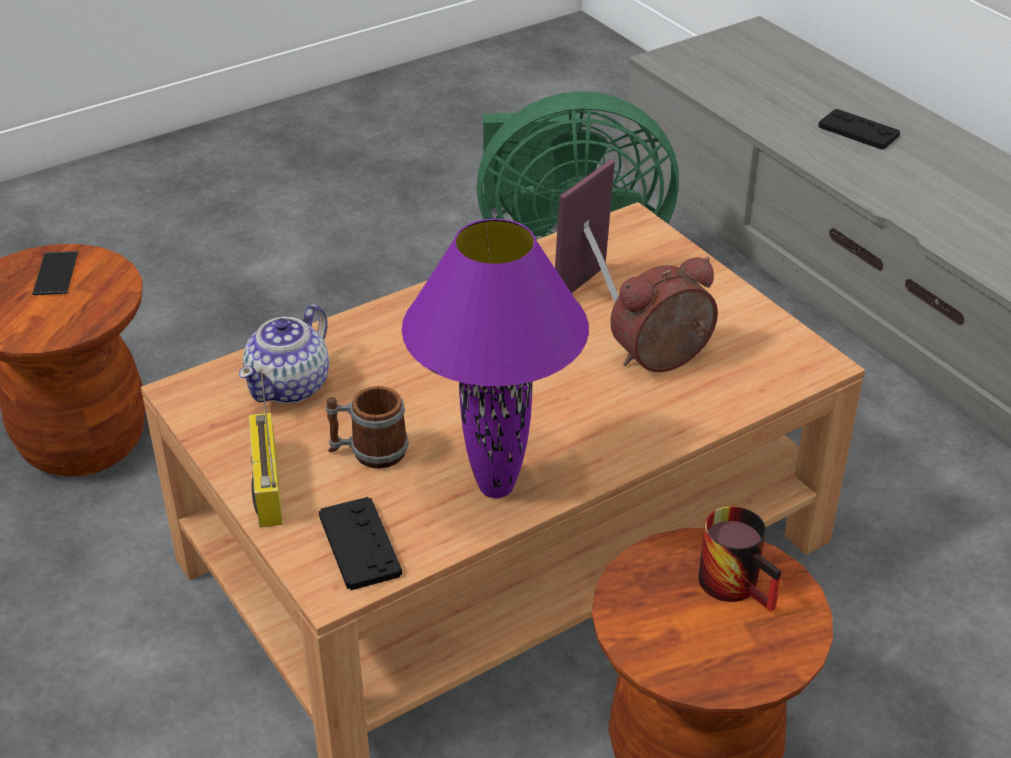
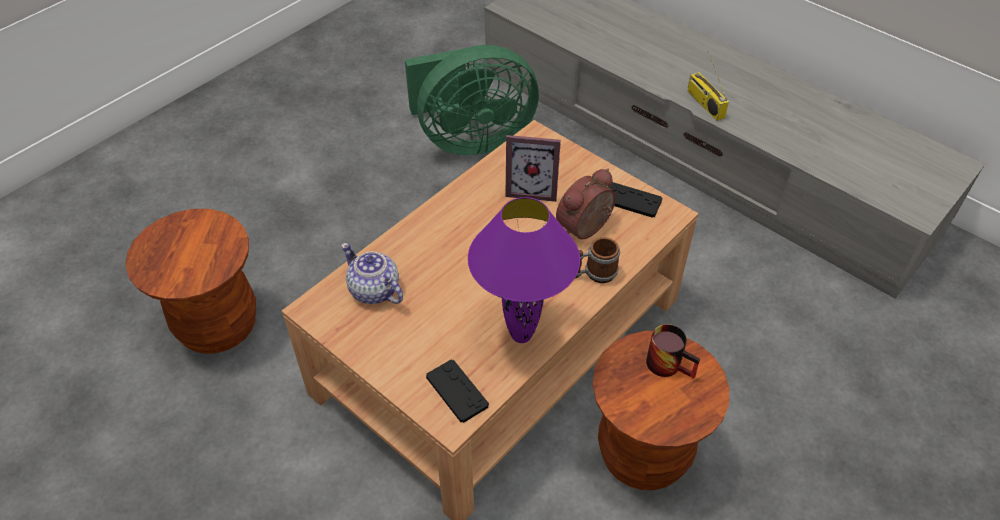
camera: 15 degrees left, 10 degrees up
(56, 274) = (186, 234): phone -> none
(265, 484) = (386, 362): radio -> radio (704, 103)
(290, 385) = (374, 291): teapot -> teapot turned 120 degrees clockwise
(368, 452) = (438, 327): mug -> mug (595, 274)
(597, 292) = (532, 189): picture frame -> picture frame turned 105 degrees counterclockwise
(858, 131) = (635, 40): black game controller -> black game controller (631, 201)

